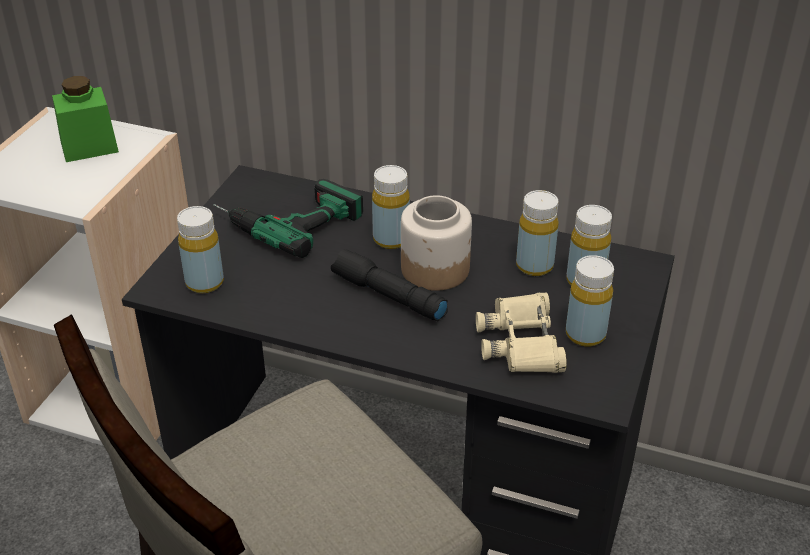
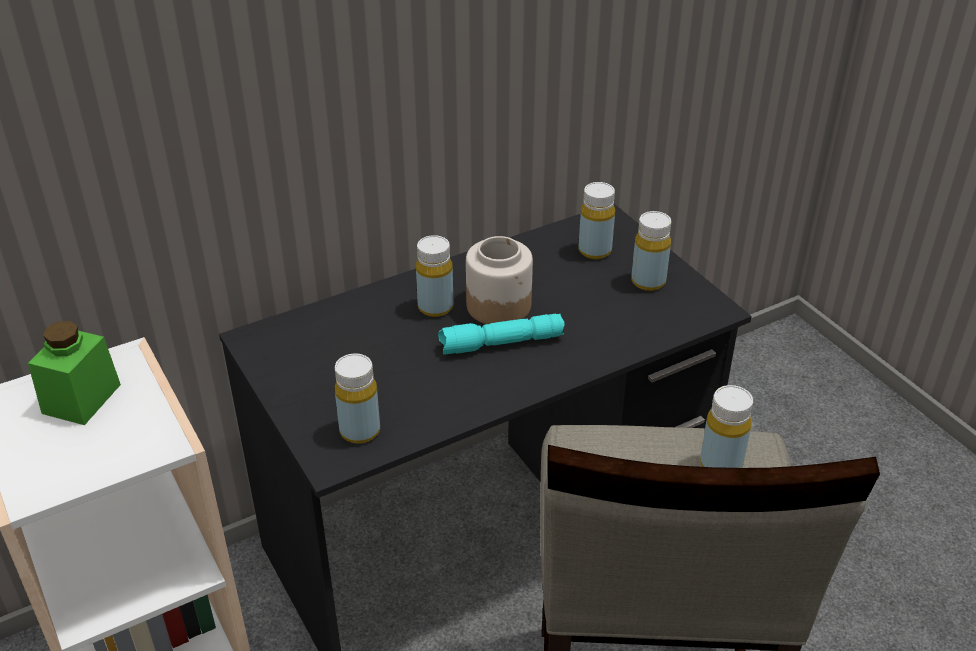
camera: 50 degrees left, 0 degrees up
(285, 218) = (333, 345): power drill -> none
(387, 296) = (500, 344): black flashlight -> turquoise flashlight
(521, 342) = (624, 312): beige binoculars -> none
(534, 266) = (552, 261): yellow bottle -> yellow bottle (720, 464)

